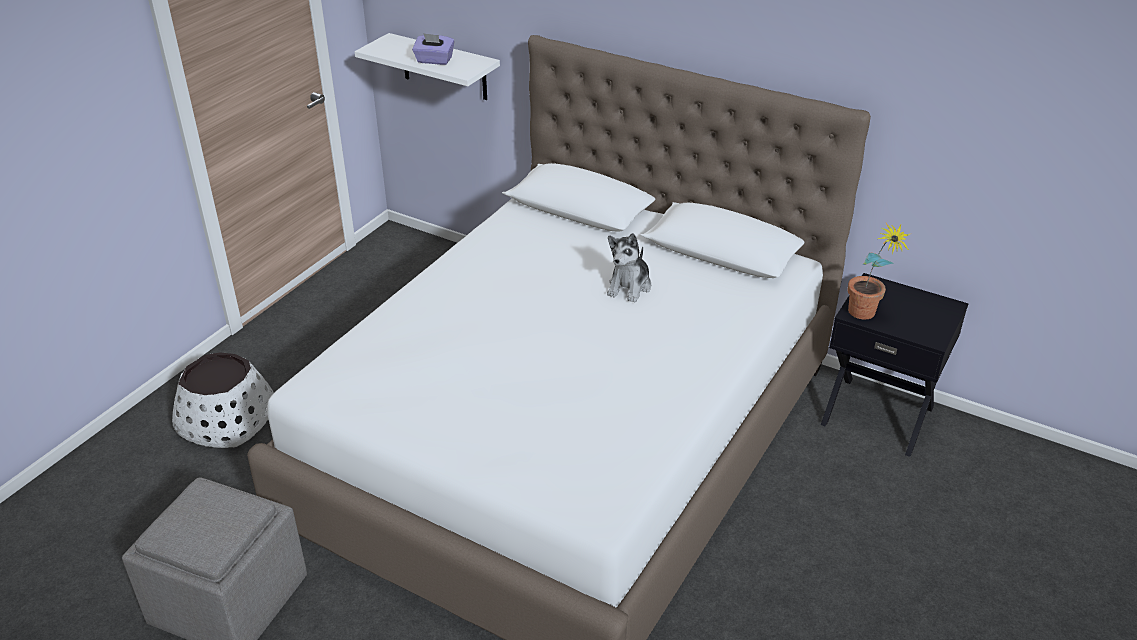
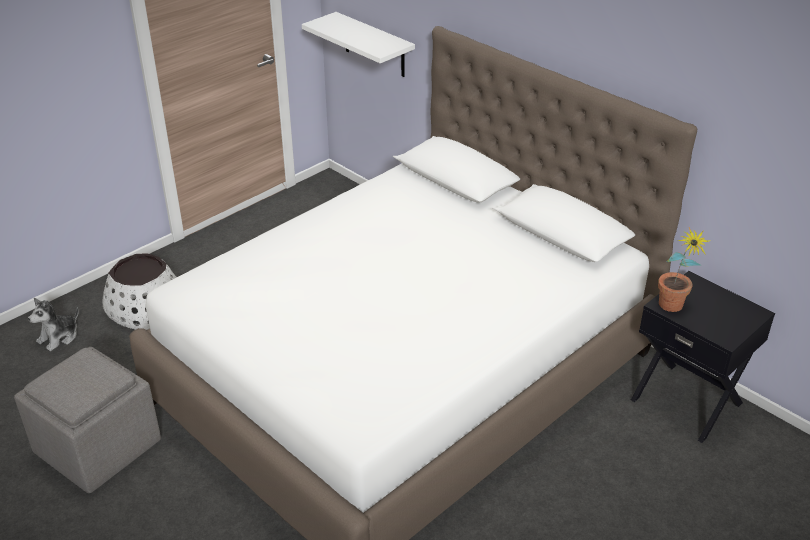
camera: 15 degrees right, 0 degrees up
(434, 61) = (361, 39): purple tissue box -> none
(629, 287) = (468, 250): plush toy -> plush toy (59, 337)

